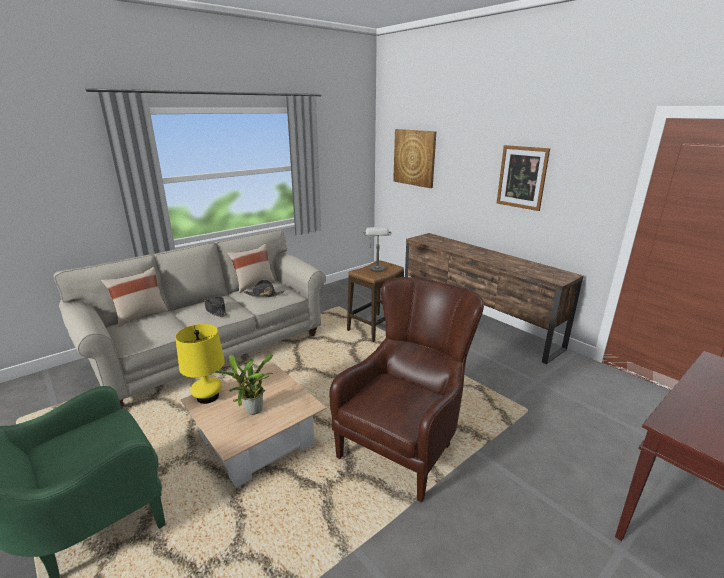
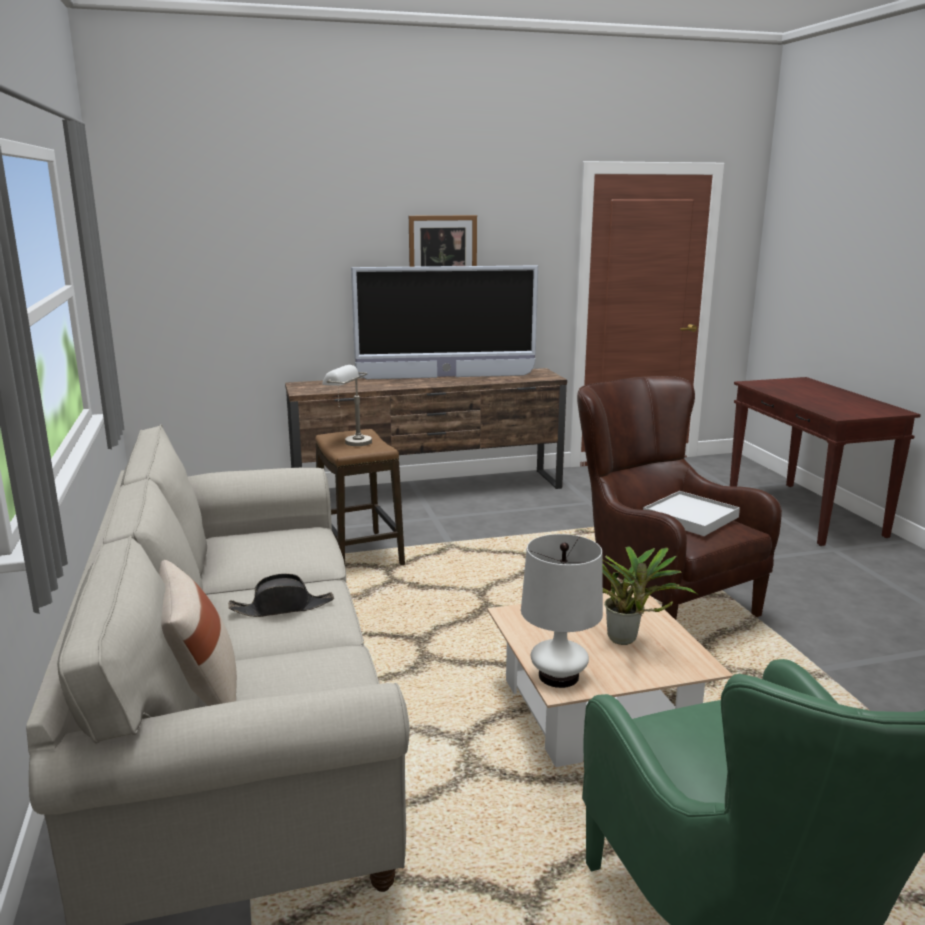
camera: 65 degrees left, 5 degrees down
(208, 397) = (558, 676): yellow table lamp -> white table lamp
(254, 285) = (208, 556): beige pillow -> none
(264, 294) = (277, 551): black hat -> none
(397, 394) = (690, 517): none -> white tray
(414, 158) = (223, 252): picture -> none
(500, 256) = (446, 377): none -> television

